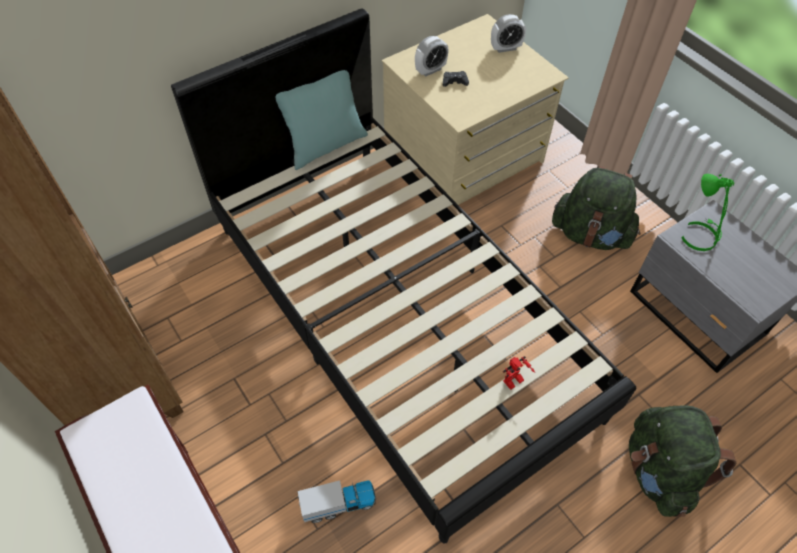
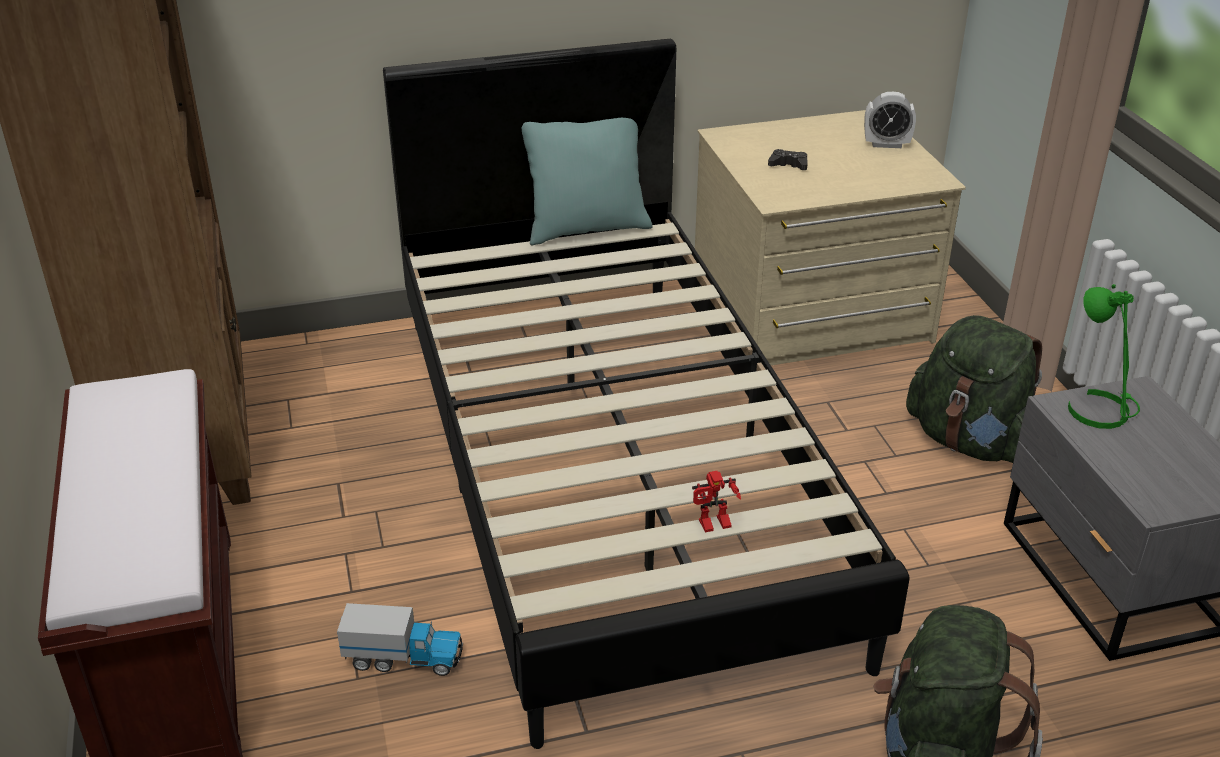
camera: 20 degrees right, 20 degrees down
(430, 70) = (761, 149): alarm clock -> none

